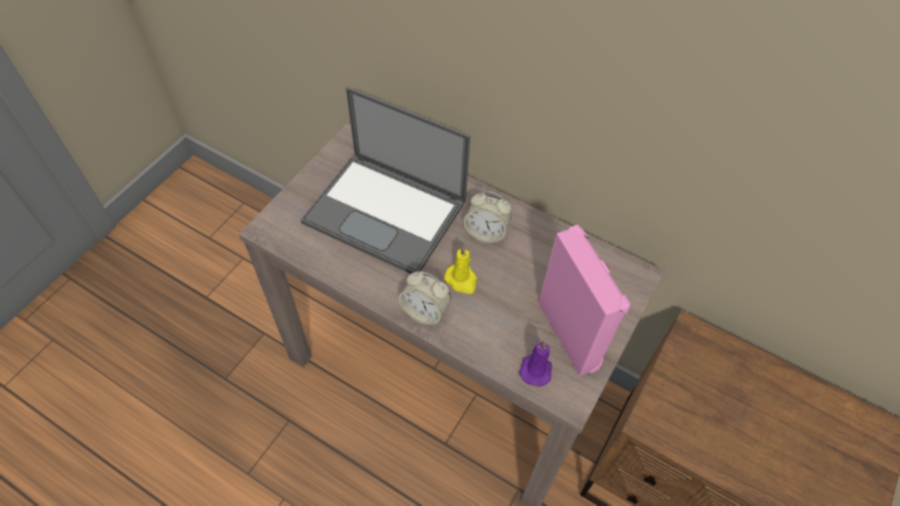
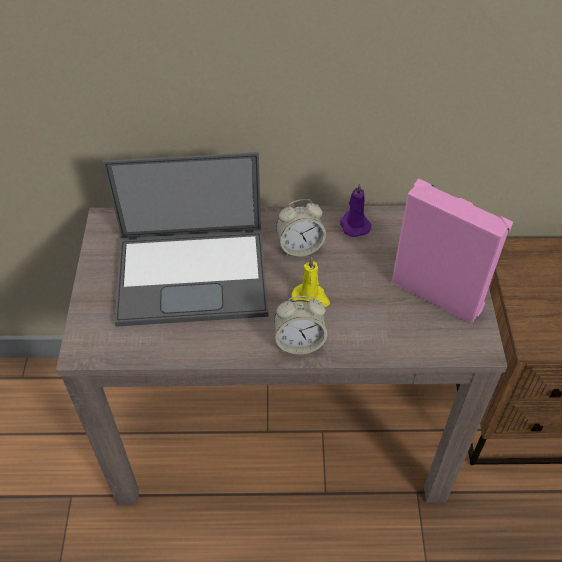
camera: 30 degrees left, 5 degrees down
(536, 368) = (432, 337): purple candle -> purple candle (354, 224)

